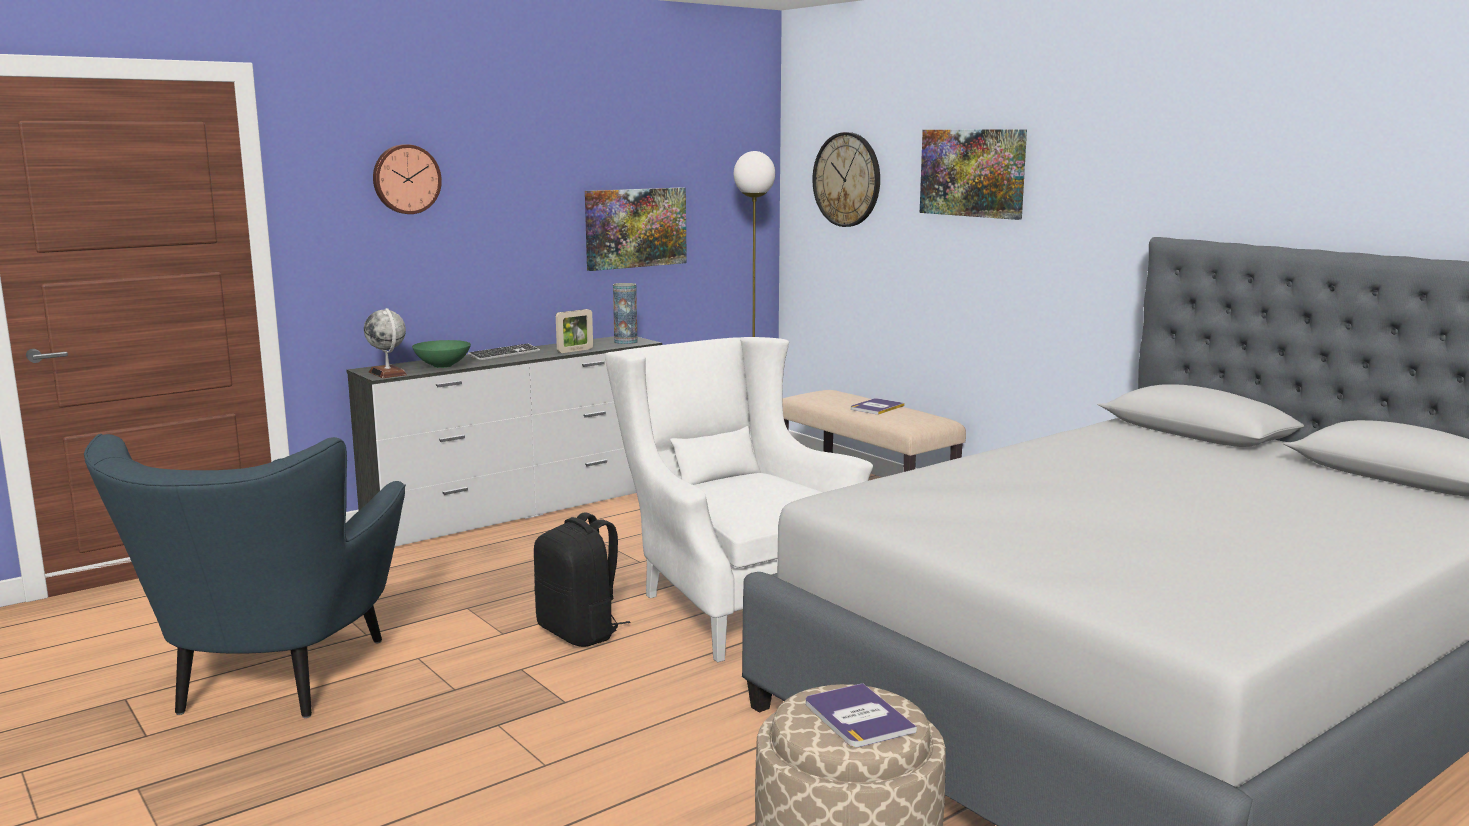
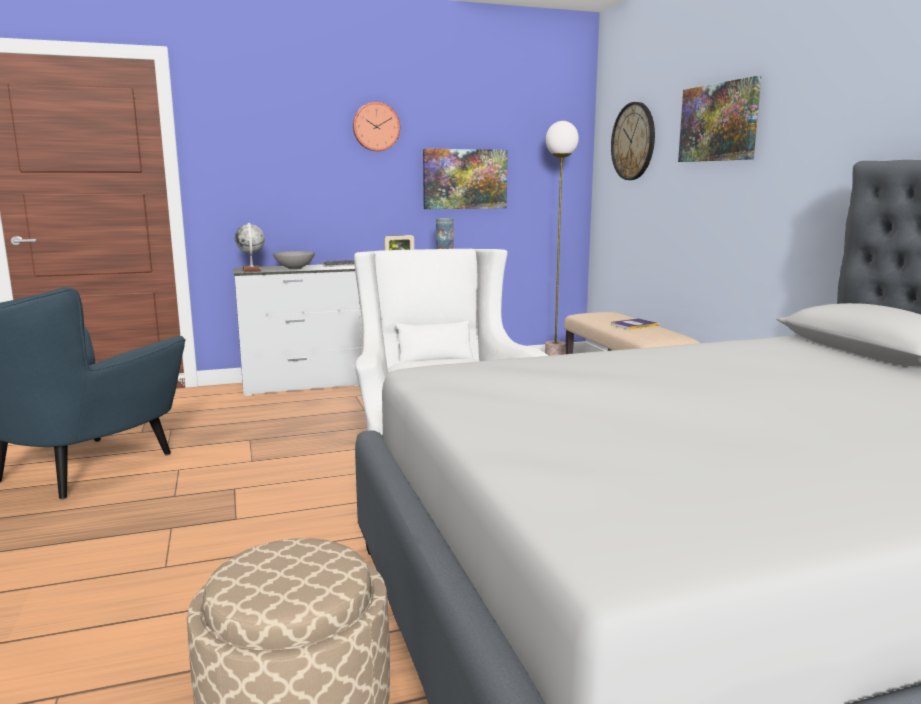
camera: 20 degrees right, 0 degrees up
(406, 179) = (280, 134): wall clock -> wall clock (376, 127)
(443, 366) = (295, 268): green bowl -> grey bowl
(580, 633) = (303, 468): black backpack -> none
(858, 717) = (288, 575): book -> none

